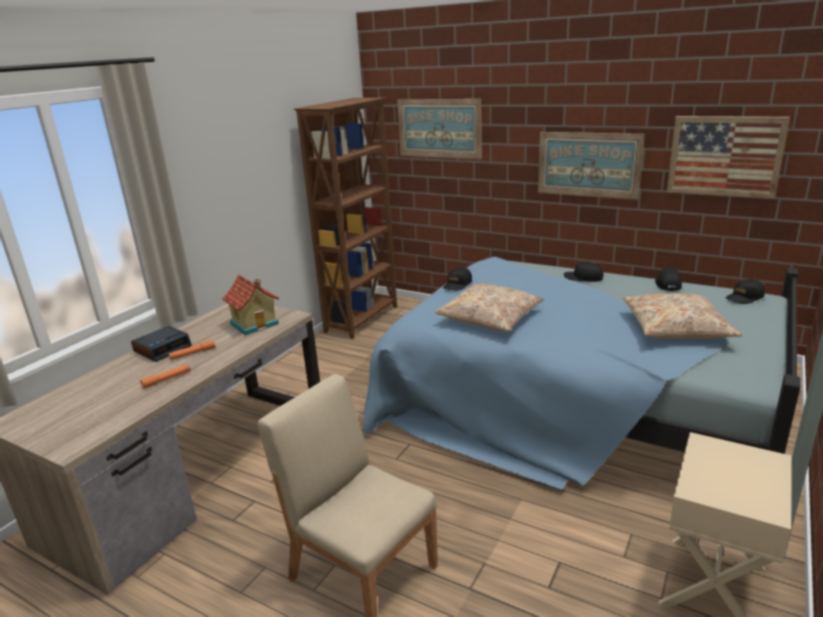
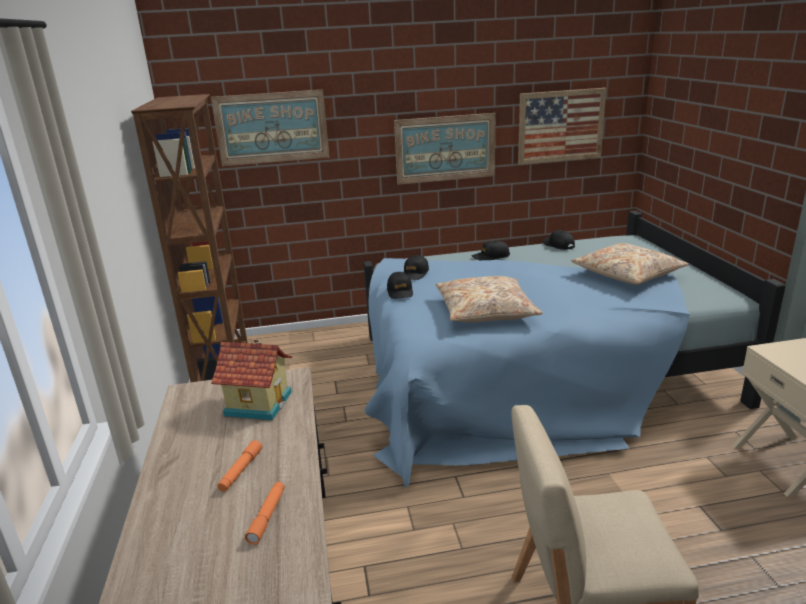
camera: 40 degrees left, 0 degrees up
(163, 349) = (179, 485): alarm clock -> none
(744, 297) = (621, 241): black cap -> black cap (414, 274)

